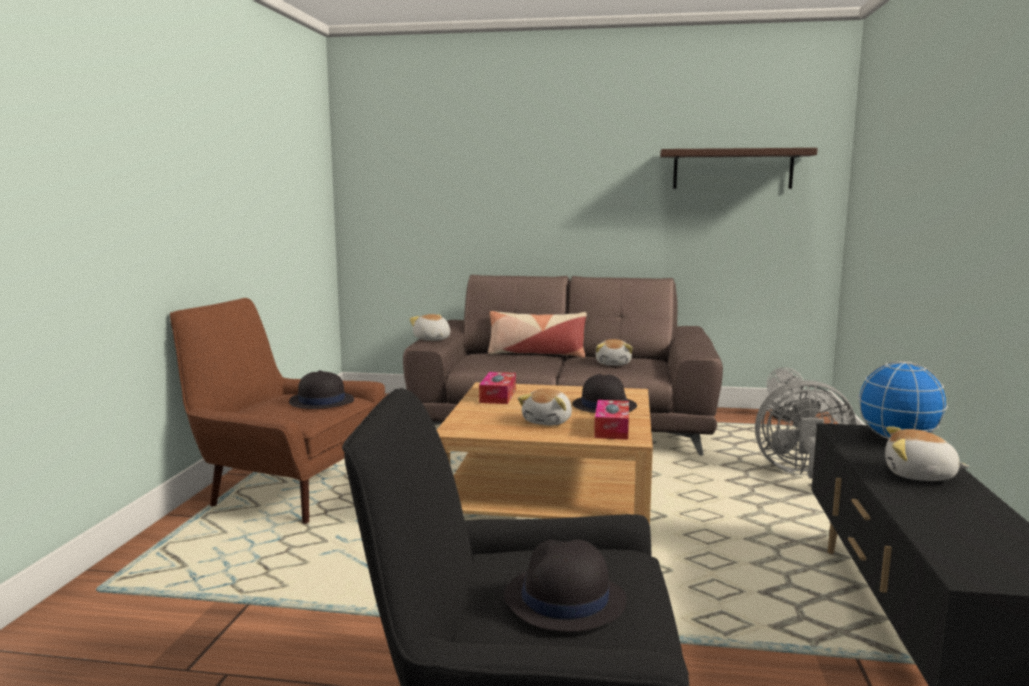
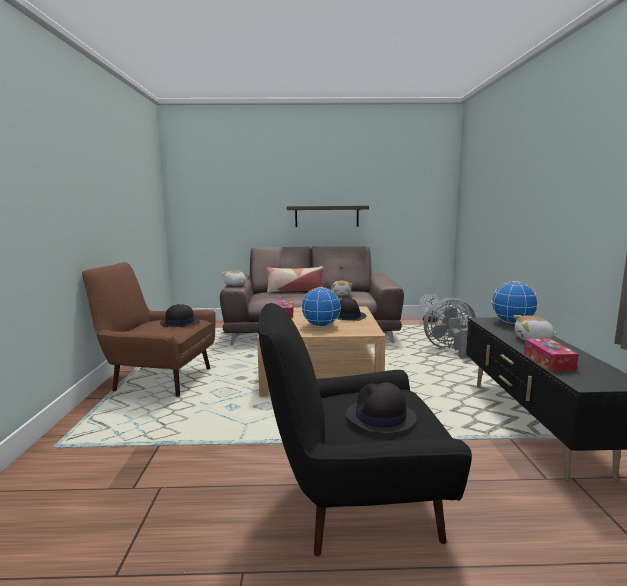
camera: 10 degrees left, 0 degrees up
(548, 421) = (321, 326): plush toy -> globe
(611, 428) = (358, 327): tissue box -> tissue box (548, 361)
(732, 169) = (397, 185): shelf -> shelf (326, 216)

